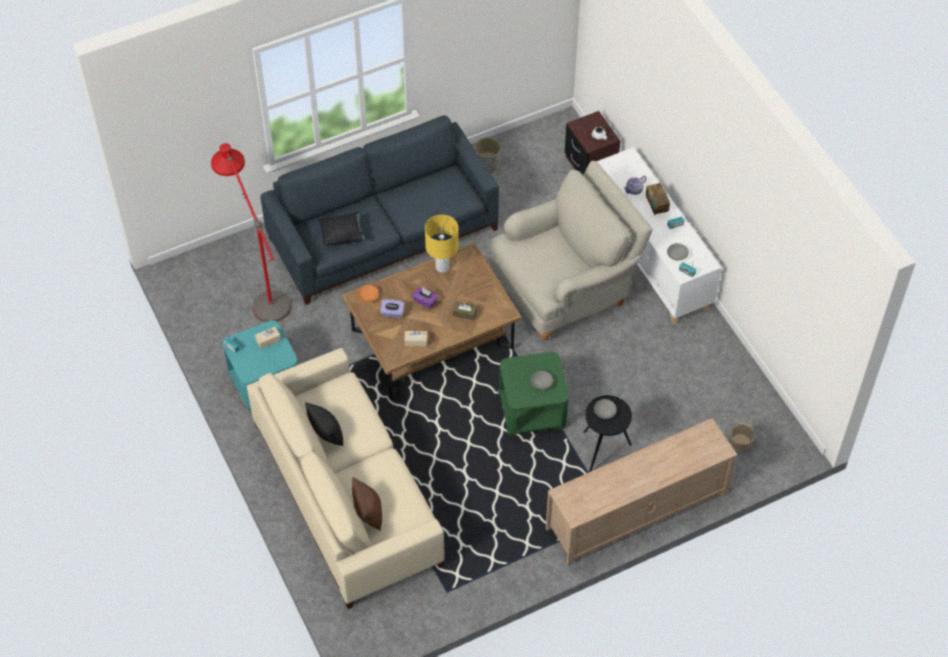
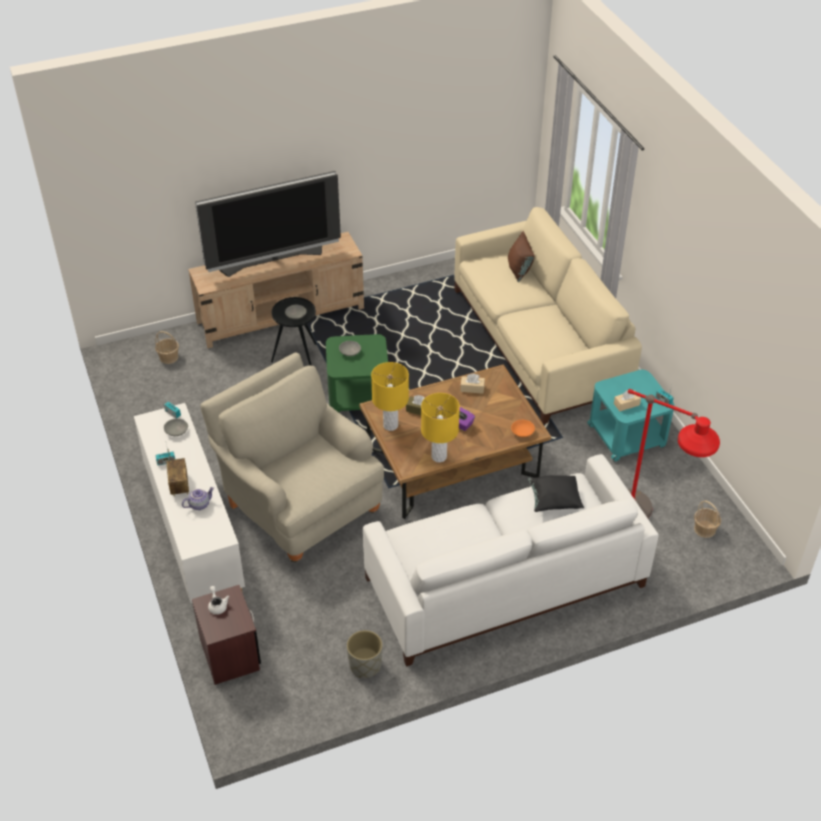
camera: 175 degrees left, 10 degrees down
(209, 290) = (704, 529): none -> basket
(326, 433) = (560, 325): black pillow -> none
(384, 234) = (503, 581): blue sofa -> white sofa
(392, 313) = (496, 415): purple tissue box -> none
(489, 295) = (390, 425): none -> yellow table lamp
(566, 289) = (299, 504): beige armchair -> beige armchair turned 75 degrees clockwise
(647, 474) = (272, 260): none -> television

